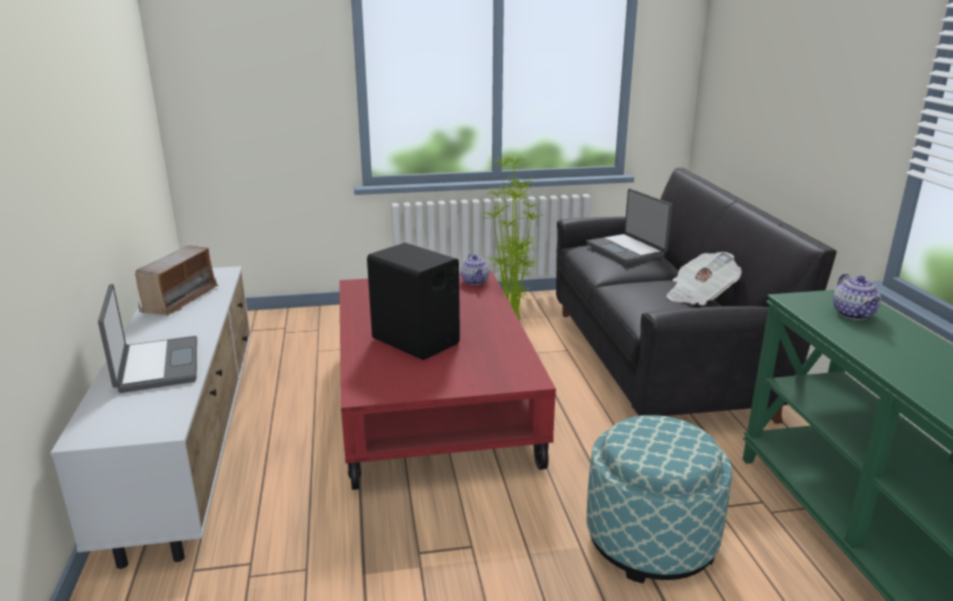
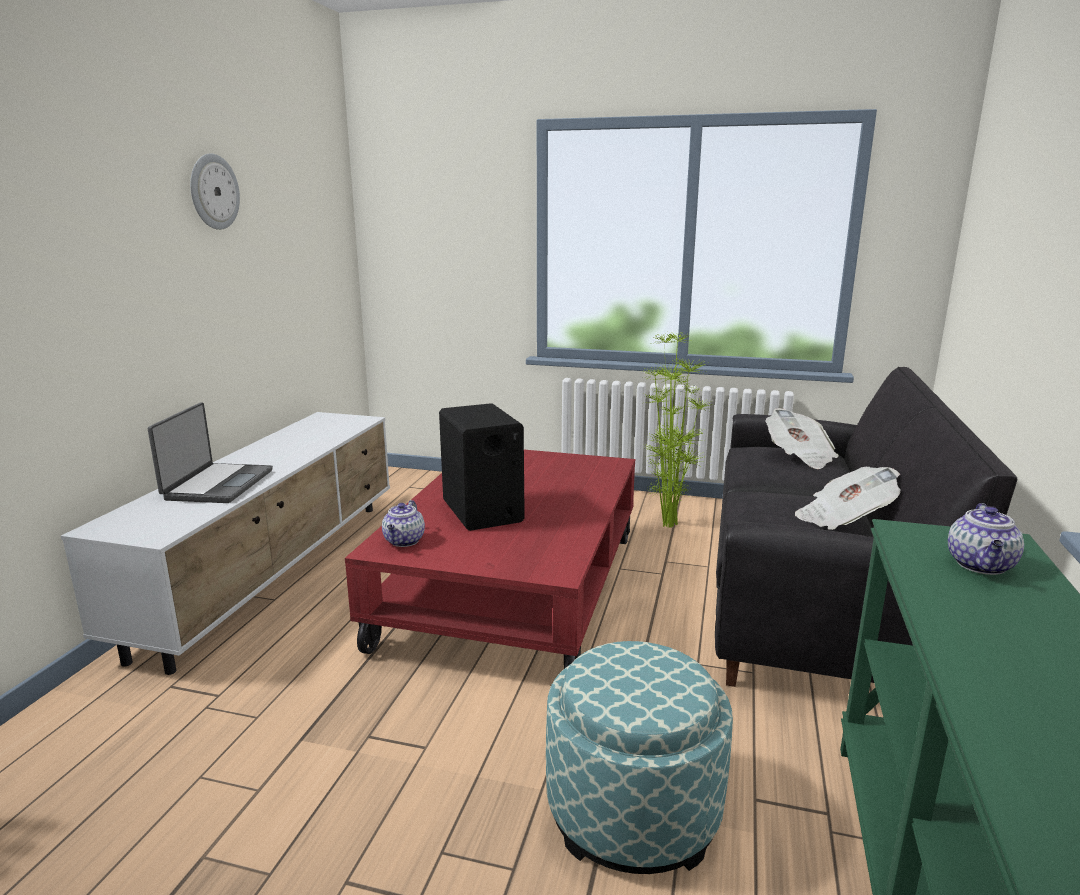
camera: 25 degrees right, 5 degrees down
(72, 52) = (213, 192): none -> wall clock
(180, 299) = (303, 436): radio -> none
(475, 282) = (605, 466): teapot -> teapot (404, 541)
(627, 250) = (799, 457): laptop -> newspaper

